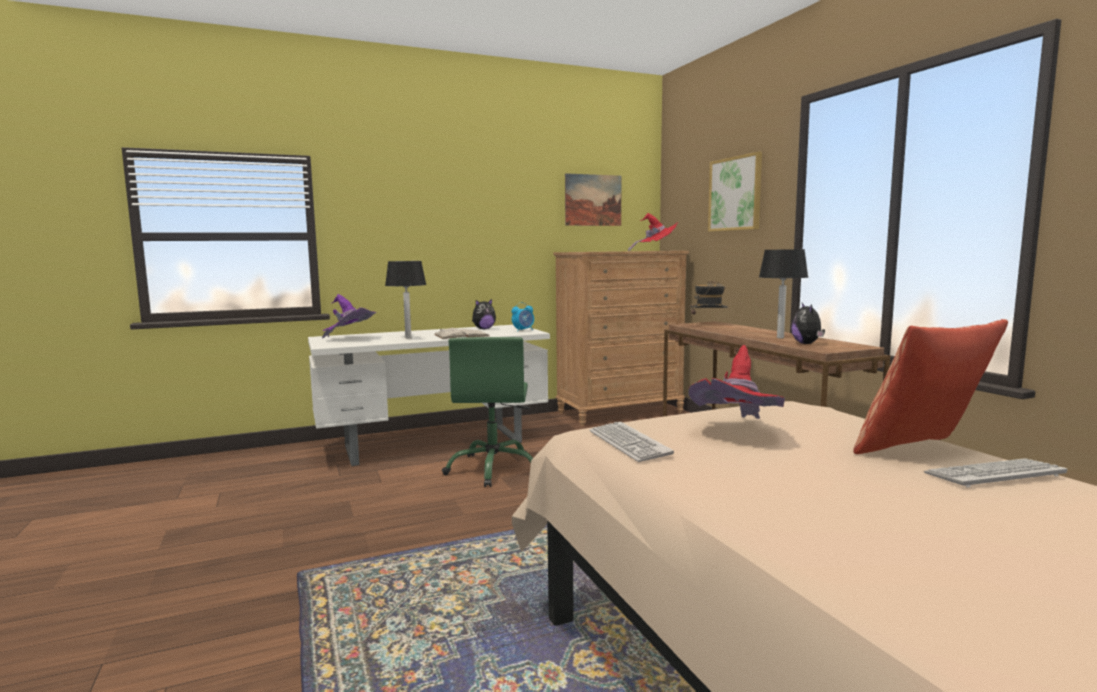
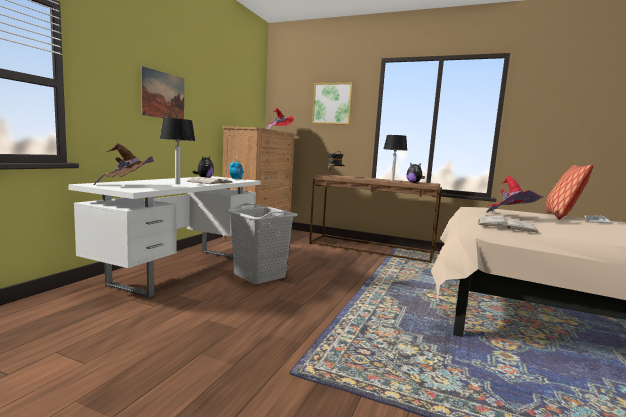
camera: 45 degrees left, 0 degrees up
(349, 339) = (128, 185): purple hat -> brown hat
(493, 469) = (259, 276): green office chair -> grey laundry basket
(593, 200) = (239, 94): picture -> picture (163, 95)
(628, 443) = (506, 225): keyboard -> white book

